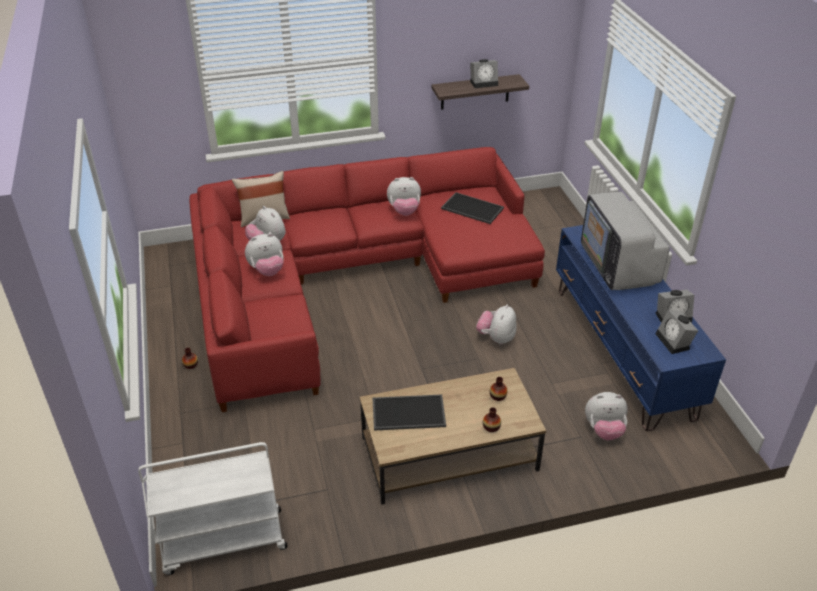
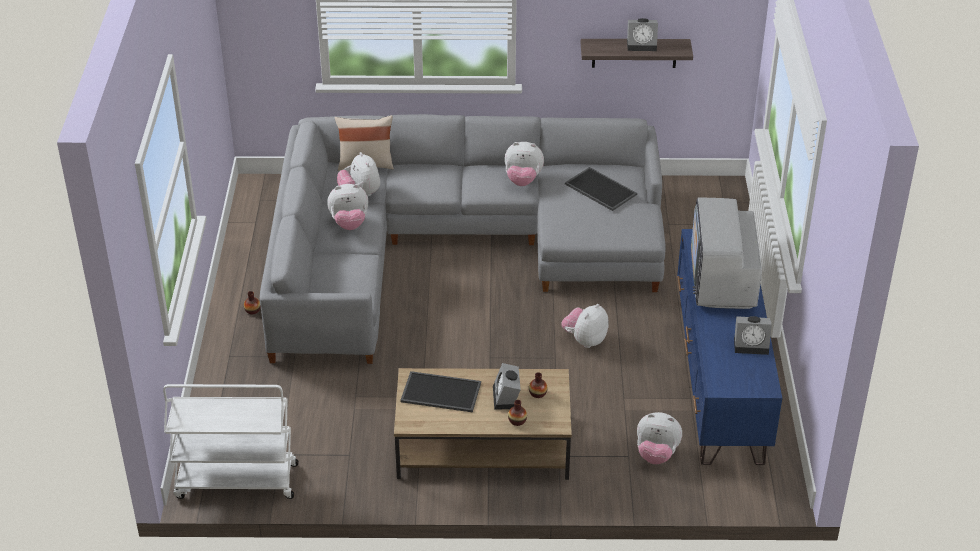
camera: 15 degrees right, 0 degrees up
(350, 279) = (450, 247): red sofa -> grey sofa
(674, 342) = (737, 371): alarm clock -> alarm clock (506, 398)

